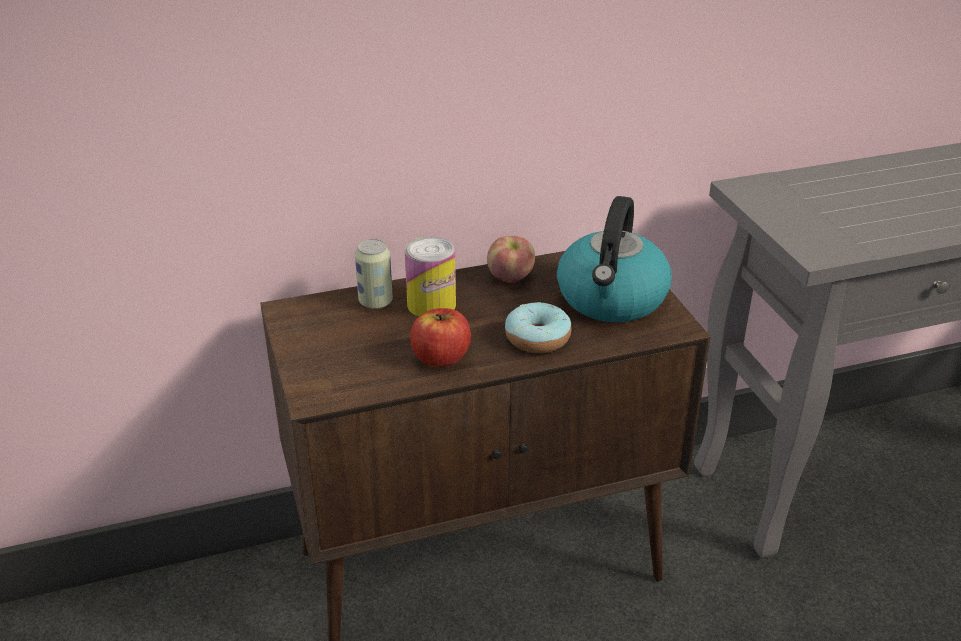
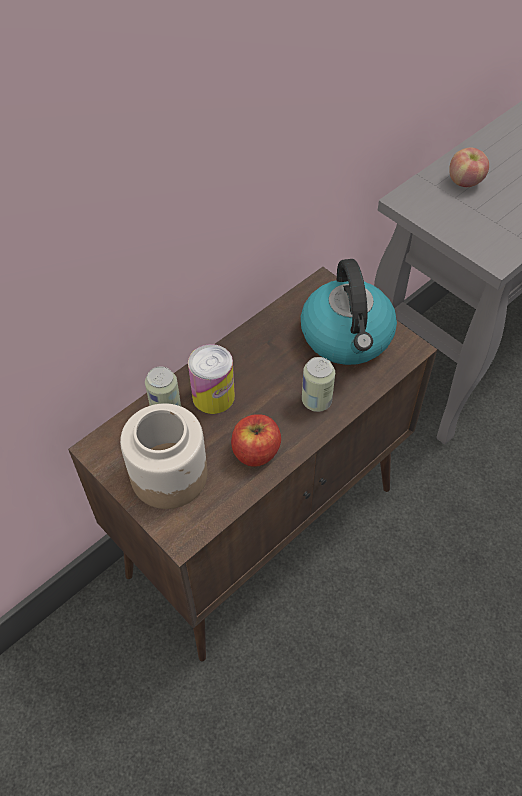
camera: 25 degrees left, 20 degrees up
(339, 348) = (169, 474): none -> jar
(510, 277) = (257, 341): apple -> apple (465, 181)
(537, 338) = (316, 401): donut -> can

